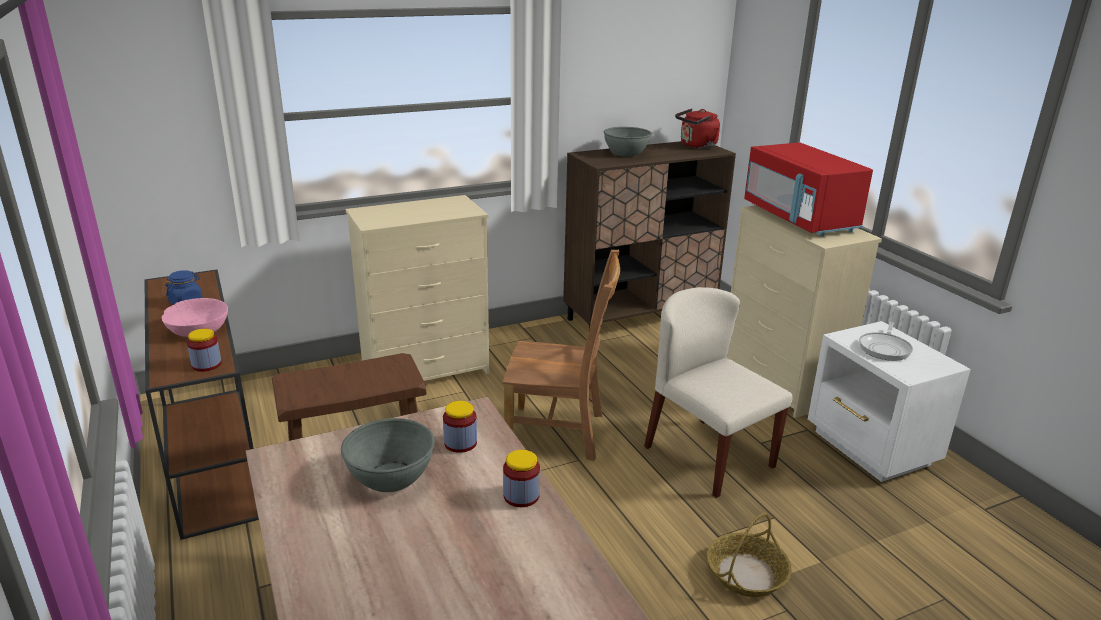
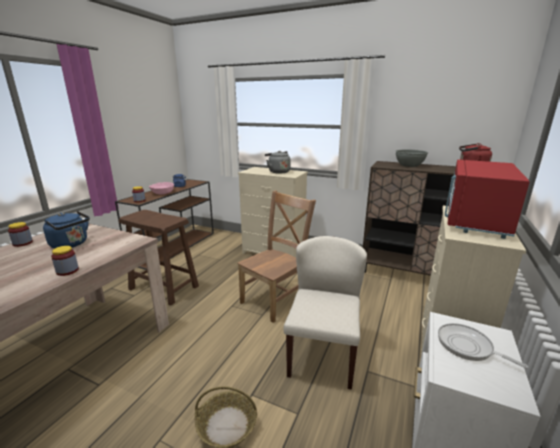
camera: 50 degrees right, 5 degrees down
(391, 477) = (71, 244): grey bowl -> blue kettle
(426, 209) = (278, 172): none -> grey kettle
(460, 443) = (109, 246): jar -> jar (23, 243)
(560, 433) = (276, 300): brown chair -> brown chair turned 105 degrees counterclockwise
(885, 348) = (467, 347): frying pan -> frying pan turned 60 degrees clockwise

